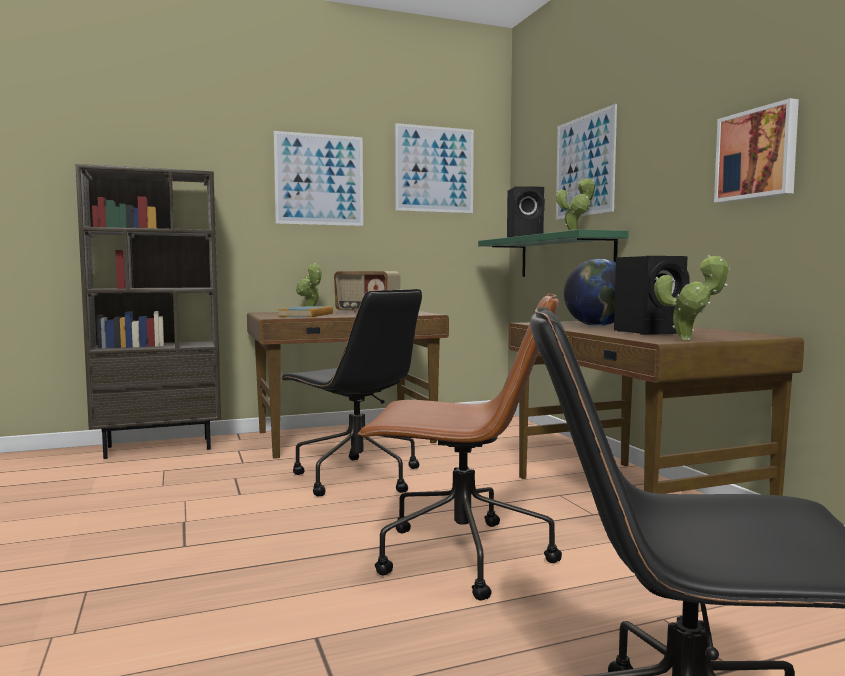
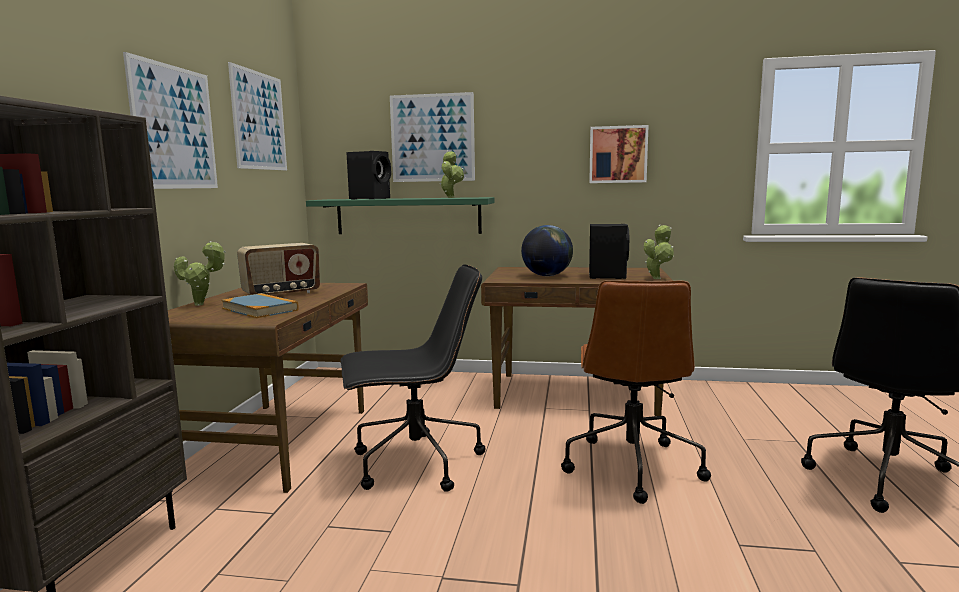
camera: 60 degrees left, 5 degrees up
(459, 556) = (631, 466): brown office chair -> brown office chair turned 150 degrees clockwise

